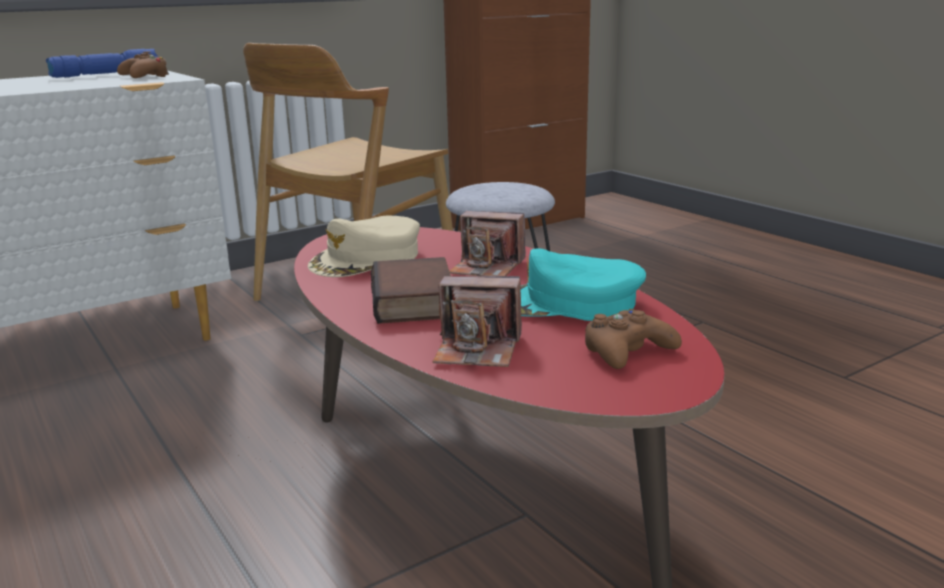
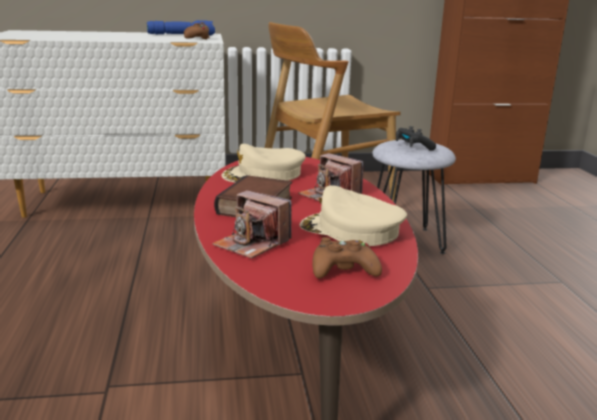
camera: 25 degrees right, 0 degrees up
(500, 191) = (413, 147): none -> black game controller
(570, 303) = (351, 230): turquoise cap -> beige cap

